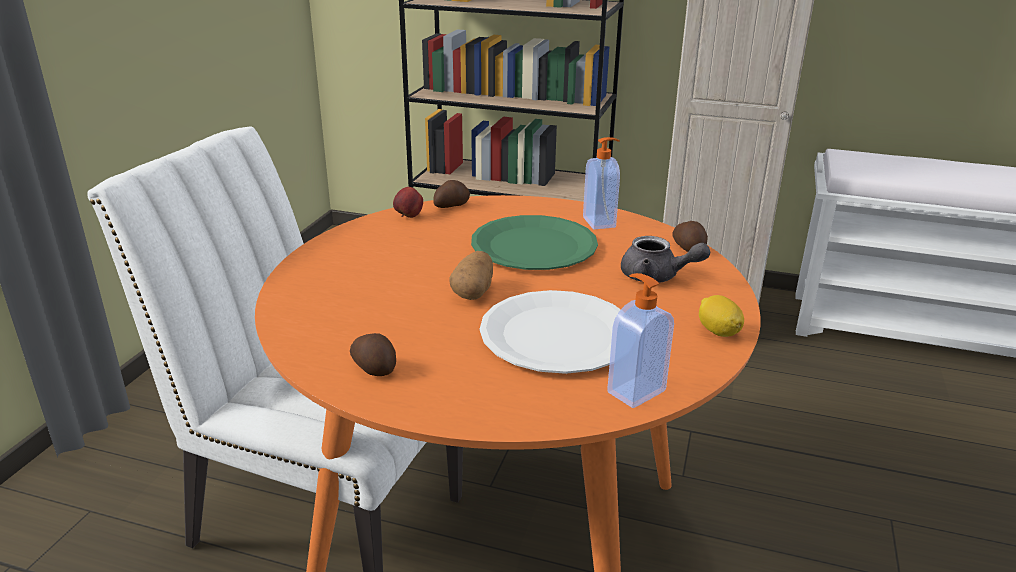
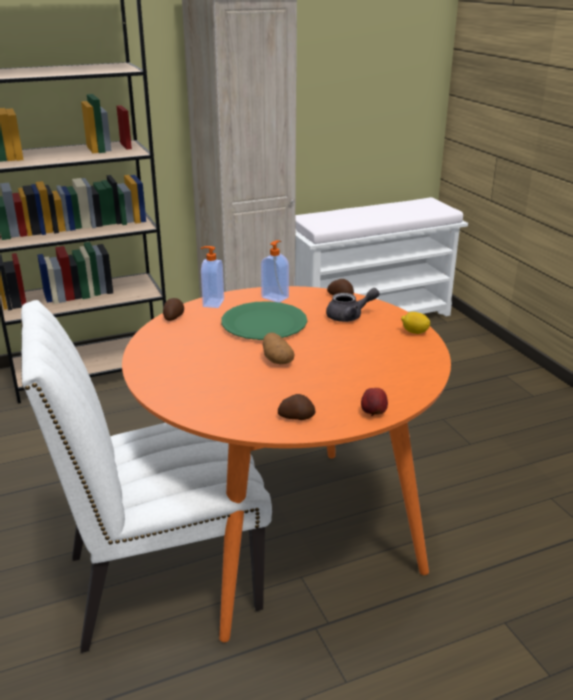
camera: 40 degrees left, 0 degrees up
(409, 216) = (160, 333): apple -> apple (373, 413)
(557, 335) = (352, 363): white plate -> none
(634, 391) = (422, 372): soap dispenser -> soap dispenser (212, 303)

